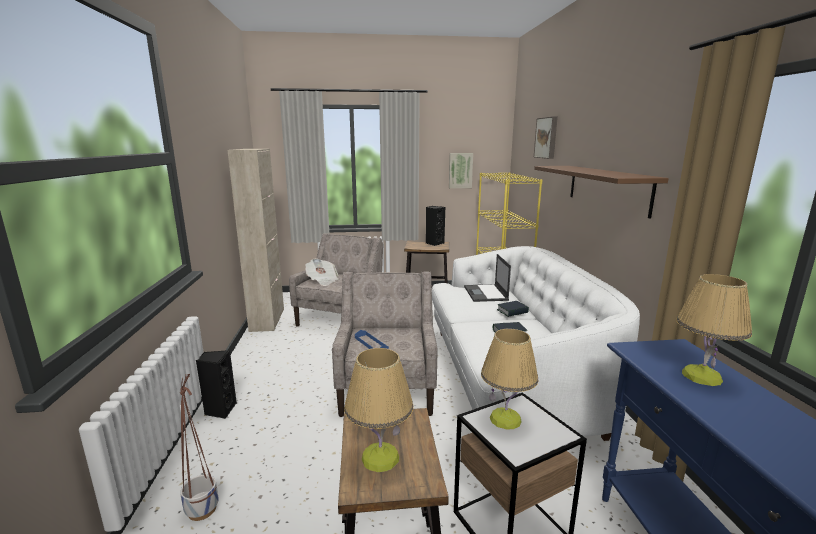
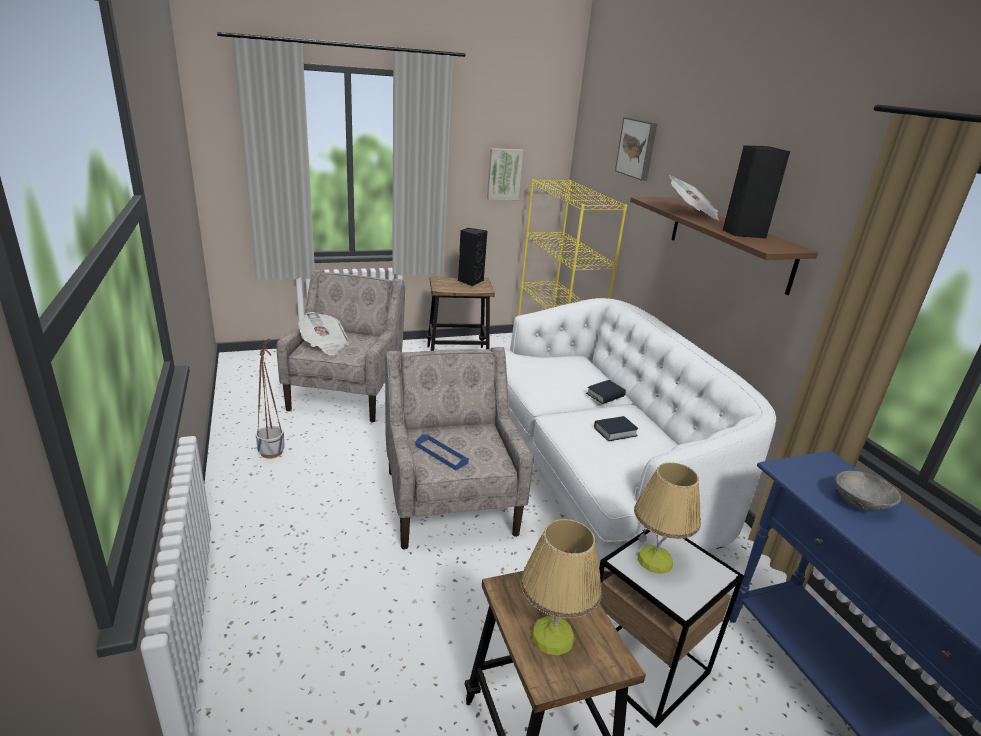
camera: 15 degrees left, 10 degrees up
(202, 509) = (273, 702): planter -> planter (271, 452)
(220, 410) = (231, 556): black speaker -> black speaker (742, 233)
(267, 320) = (238, 402): beige cabinet -> none
(486, 293) = (564, 367): laptop -> none
(575, 169) = (692, 214): none -> newspaper
(701, 376) = (862, 503): table lamp -> grey bowl

